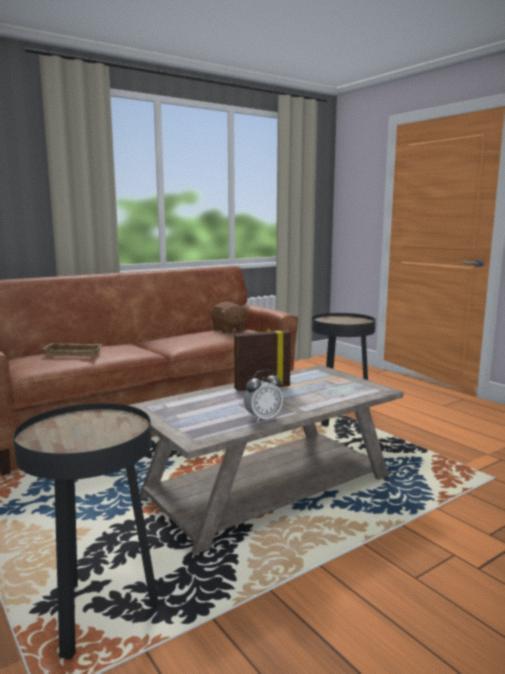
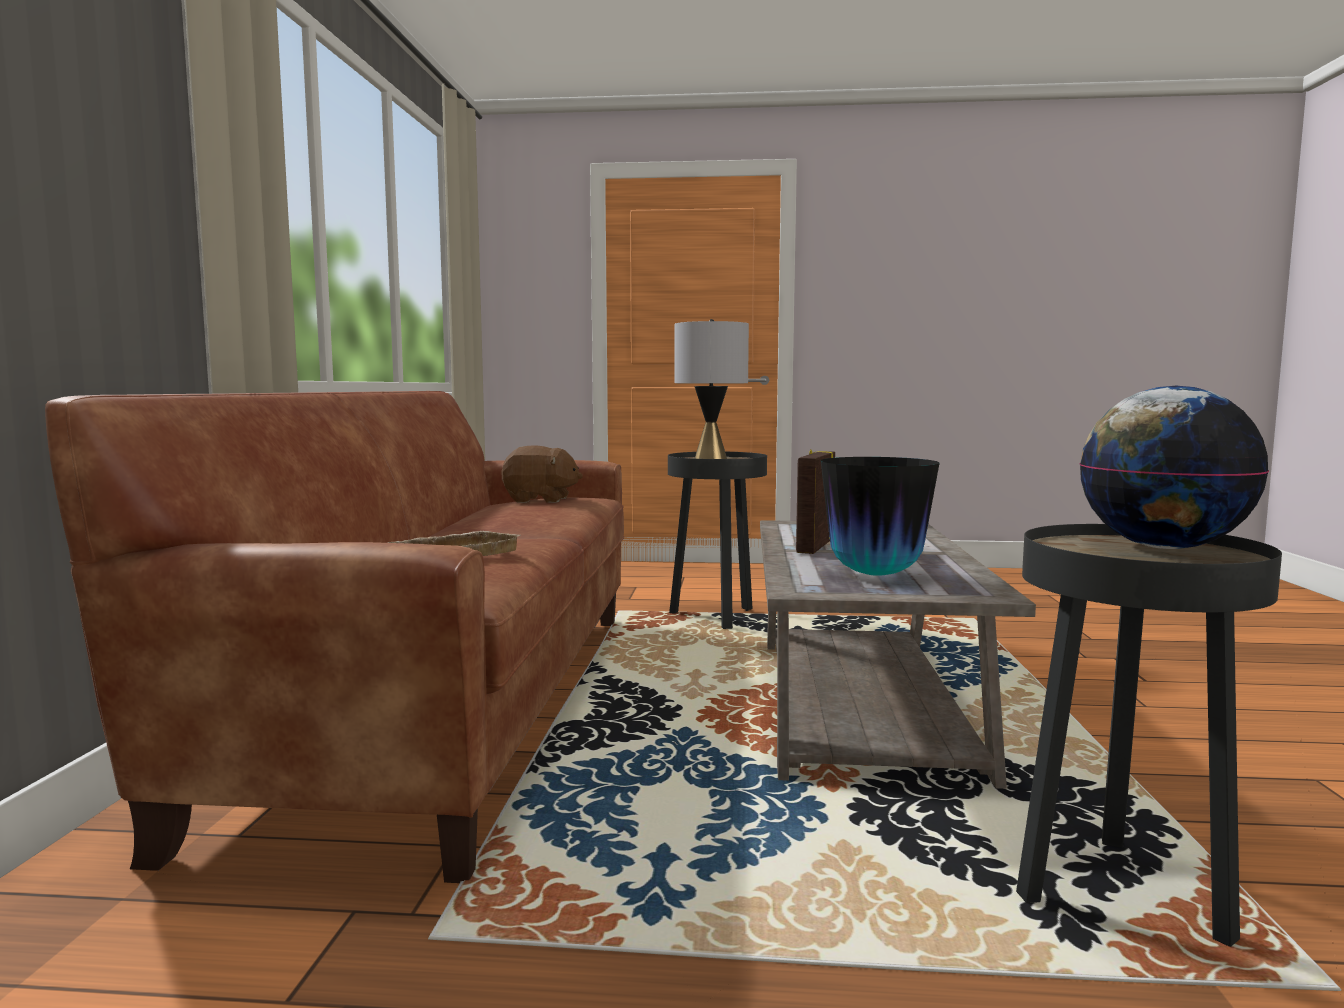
camera: 50 degrees left, 5 degrees down
(108, 433) = (1162, 547): none -> globe
(207, 411) = (875, 575): none -> vase
(263, 419) = (948, 565): alarm clock -> none
(347, 319) = (710, 458): none -> grey table lamp

